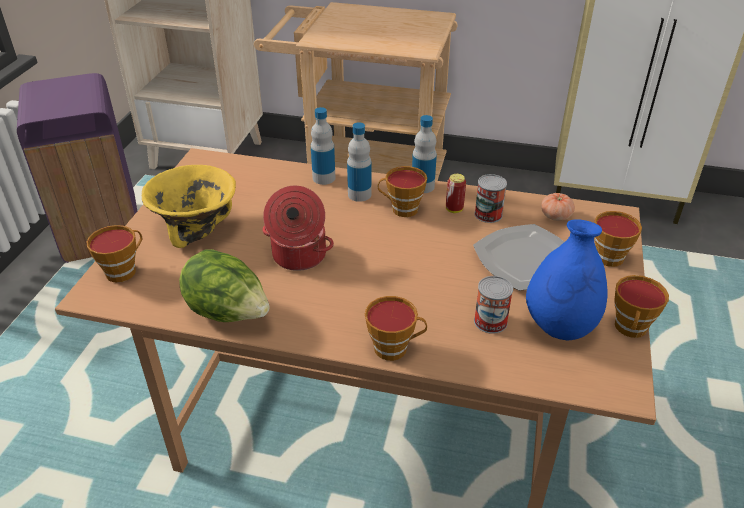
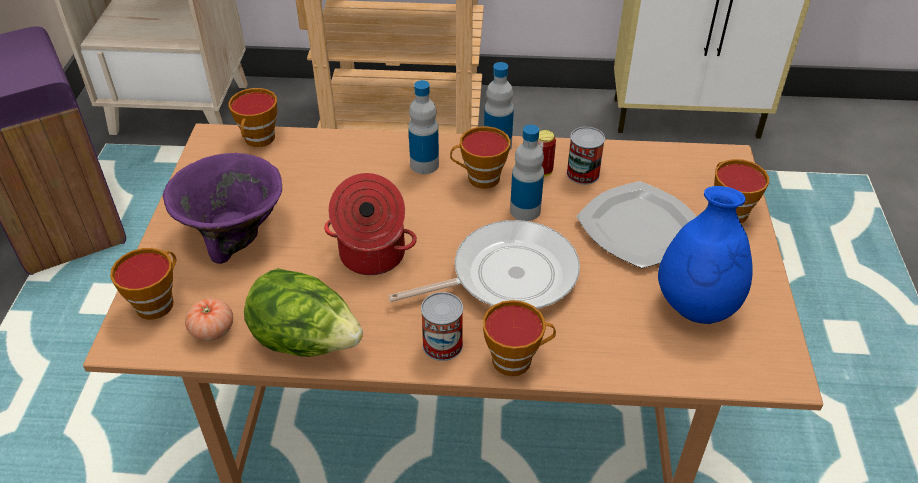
camera: 10 degrees left, 5 degrees up
(196, 228) = (234, 234): yellow bowl -> purple bowl
(324, 178) = (375, 147): bottle -> bottle (525, 210)
(404, 284) = (507, 276): none -> frying pan
(490, 321) = (617, 310): can -> can (442, 344)
(555, 216) = (660, 167): tomato -> tomato (212, 330)
(631, 329) = (774, 299): cup -> cup (259, 140)

